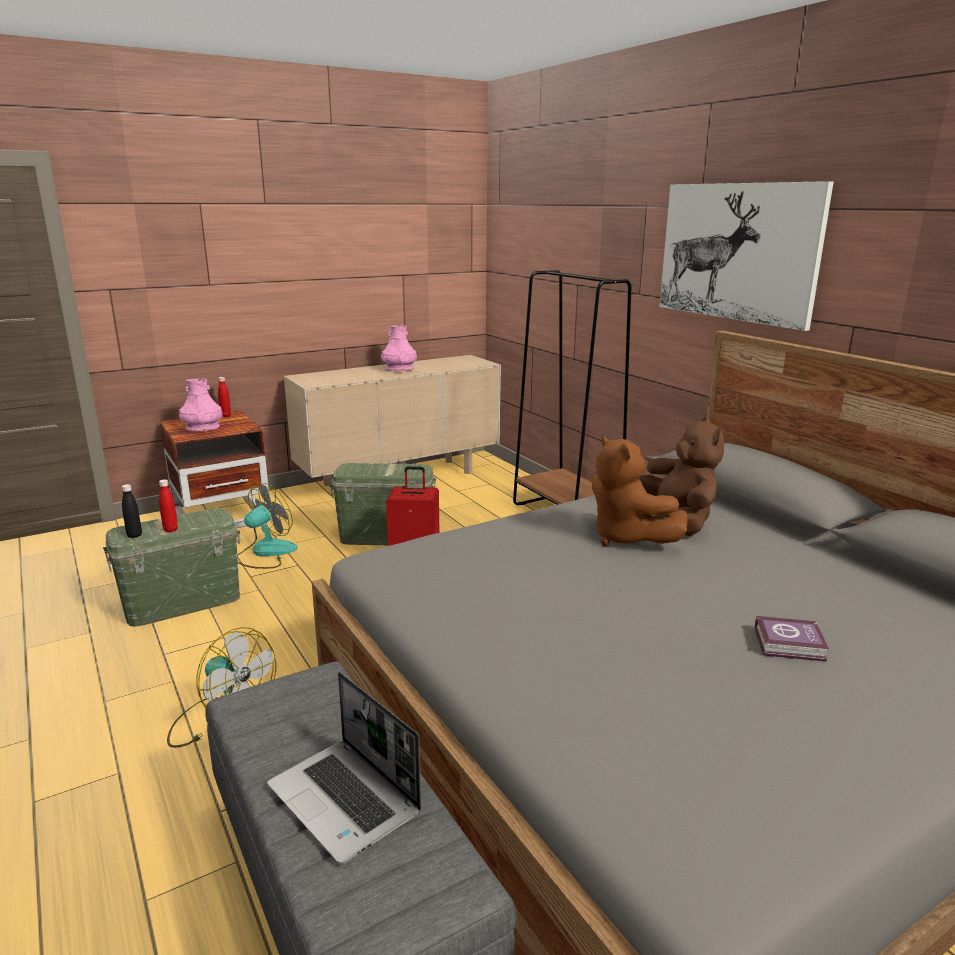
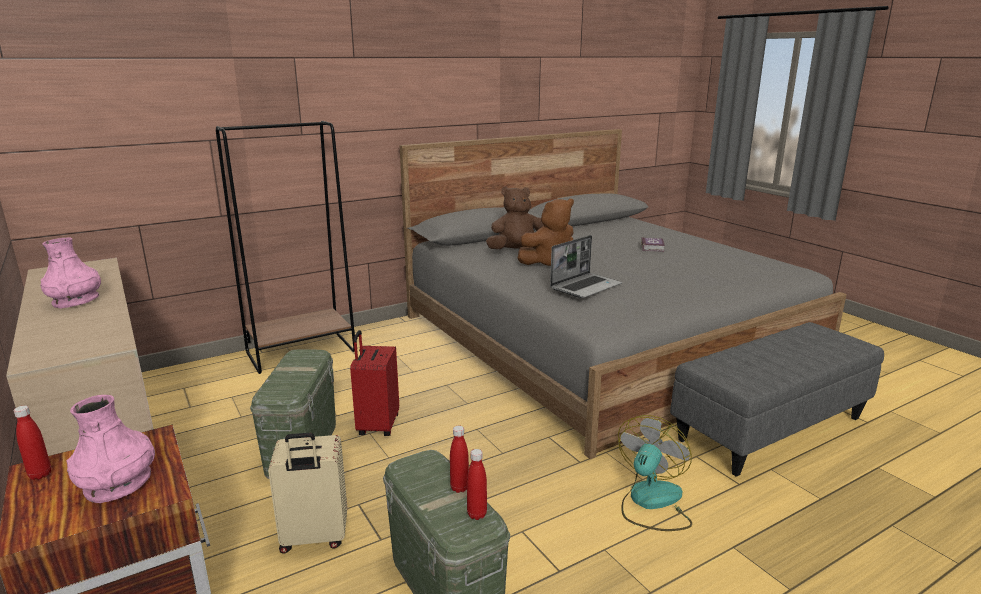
camera: 90 degrees left, 0 degrees up
(134, 535) = (477, 514): black bottle -> red bottle
(265, 553) = (314, 538): fan -> beige suitcase
(346, 800) = (794, 350): laptop -> laptop (586, 286)
(737, 252) = (396, 89): picture -> none

